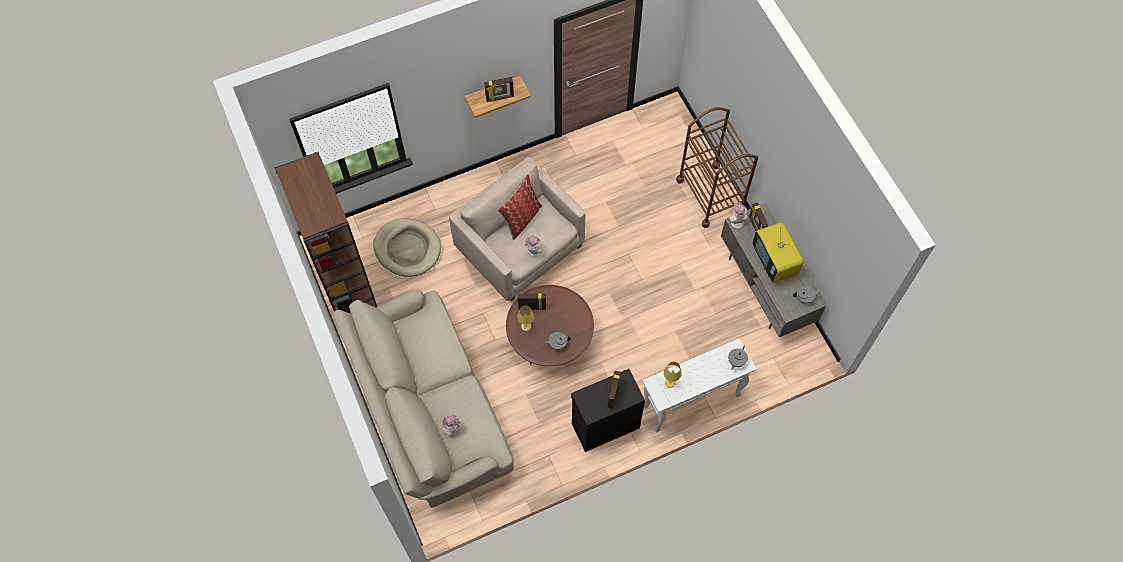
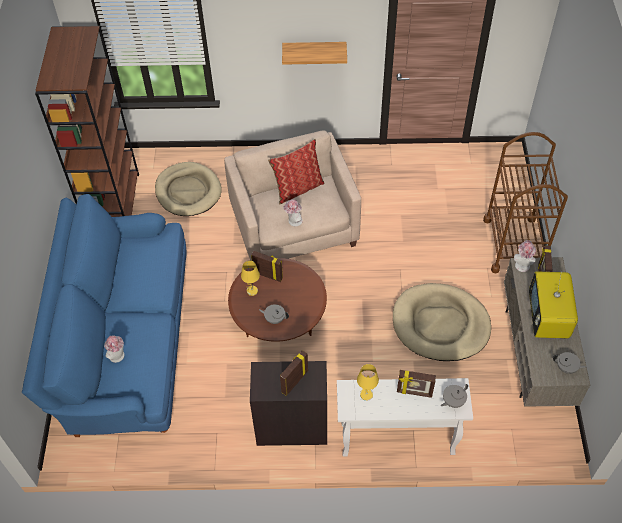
camera: 25 degrees right, 10 degrees down
(429, 409) = (125, 341): beige sofa -> blue sofa
(500, 98) = (315, 54): picture frame -> picture frame (414, 392)
(682, 291) = (440, 324): none -> beige dog bed

